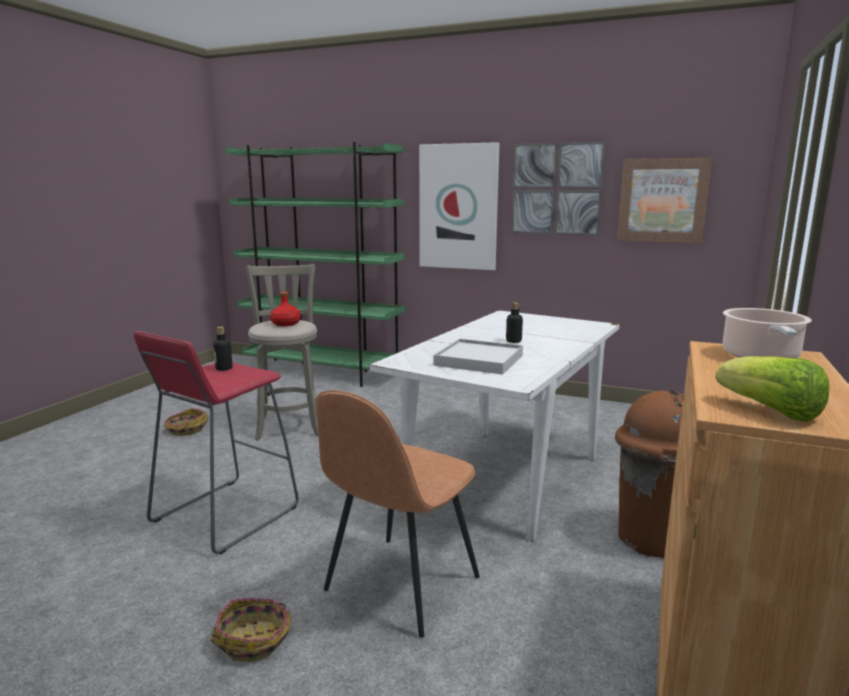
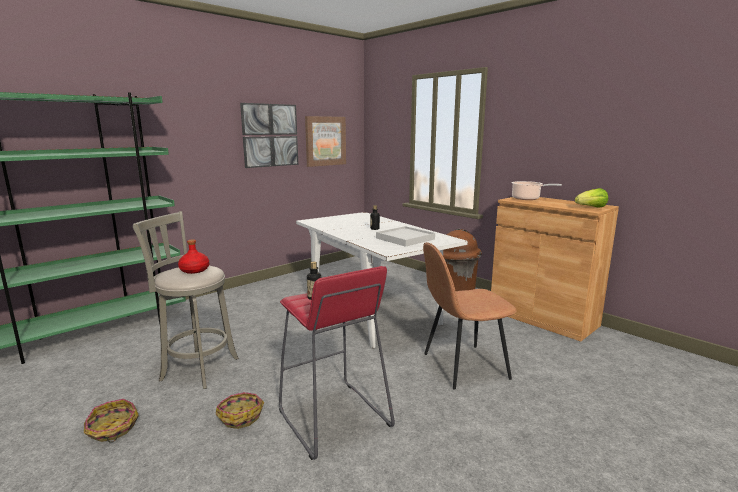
camera: 65 degrees left, 0 degrees up
(254, 639) = (494, 420): basket -> basket (241, 416)
(399, 585) = (463, 366): brown chair -> brown chair turned 105 degrees clockwise
(458, 207) = (201, 151): picture -> none

